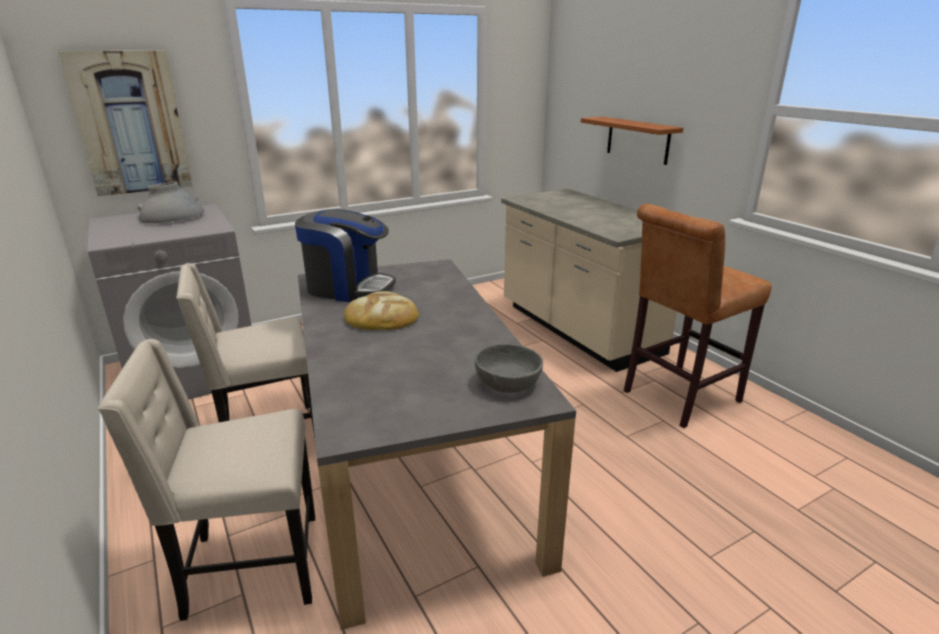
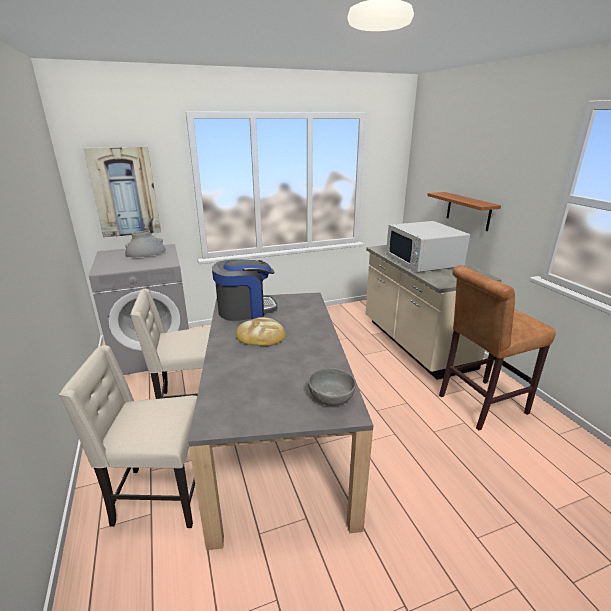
camera: 10 degrees right, 0 degrees up
(348, 287) = (245, 310): coffee machine -> coffee machine turned 45 degrees counterclockwise
(585, 211) = (423, 261): none -> white microwave

